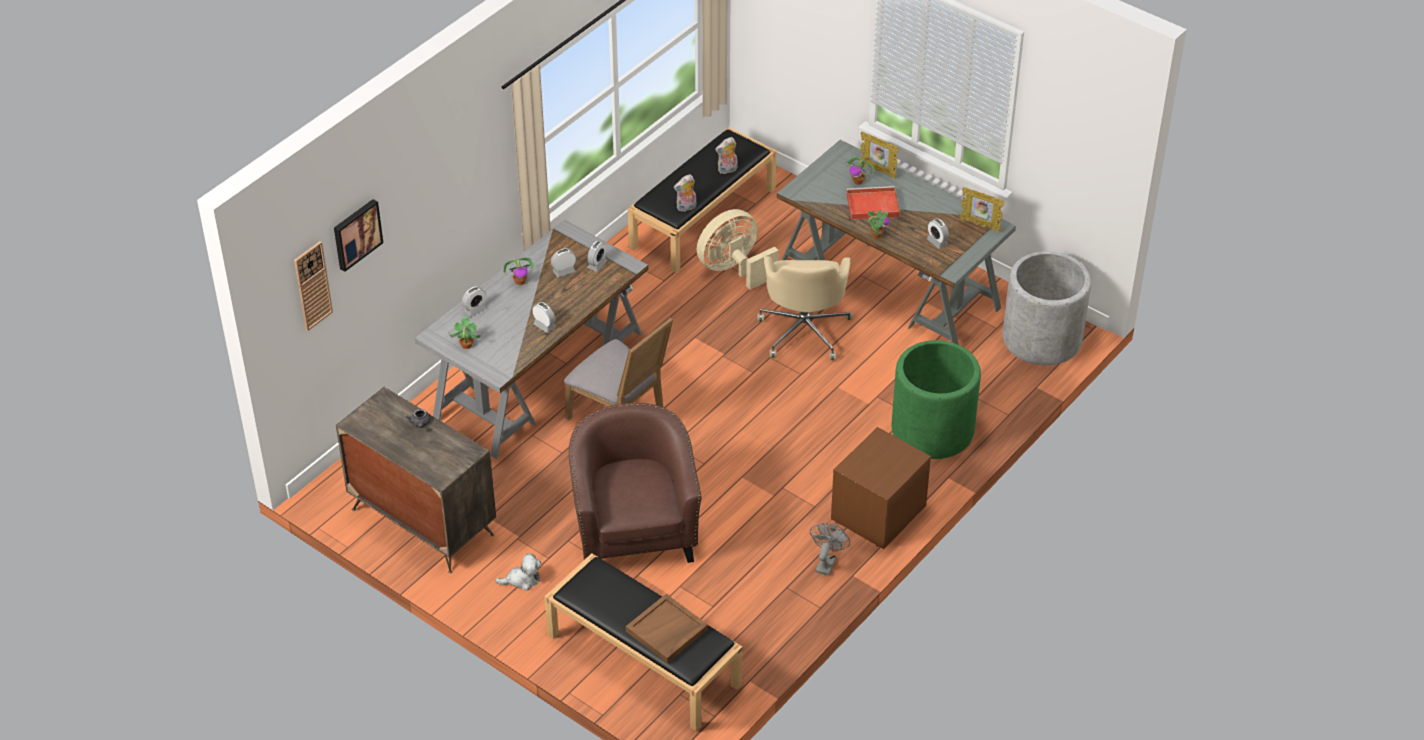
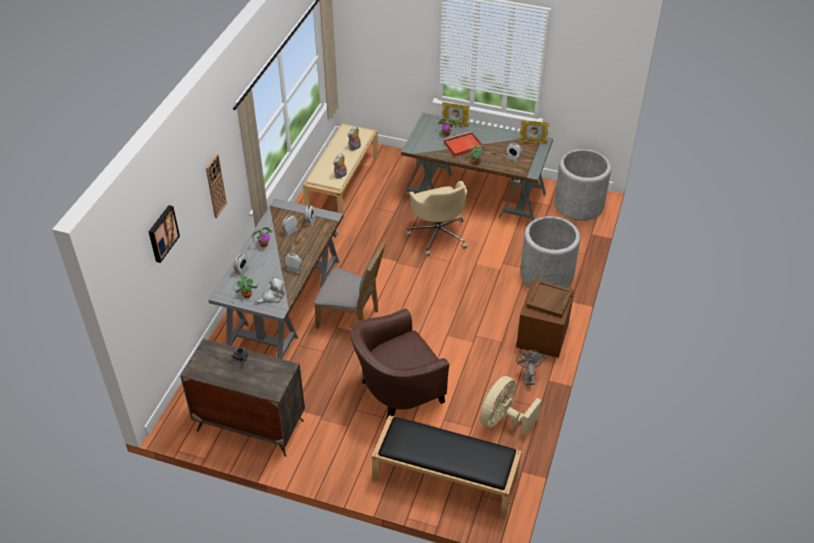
camera: 20 degrees left, 0 degrees up
(312, 285) = (141, 278): wall clock -> wall clock (215, 186)
(522, 579) = (337, 446): plush toy -> plush toy (272, 297)
(634, 531) = (396, 391): brown armchair -> brown armchair turned 90 degrees counterclockwise
(666, 631) = (468, 455): brown tray -> brown tray (549, 300)
(703, 217) = (342, 182): black bench -> beige bench
(734, 269) = (377, 208): beige fan -> beige fan (503, 420)
(932, 430) = (546, 275): green planter -> grey planter

